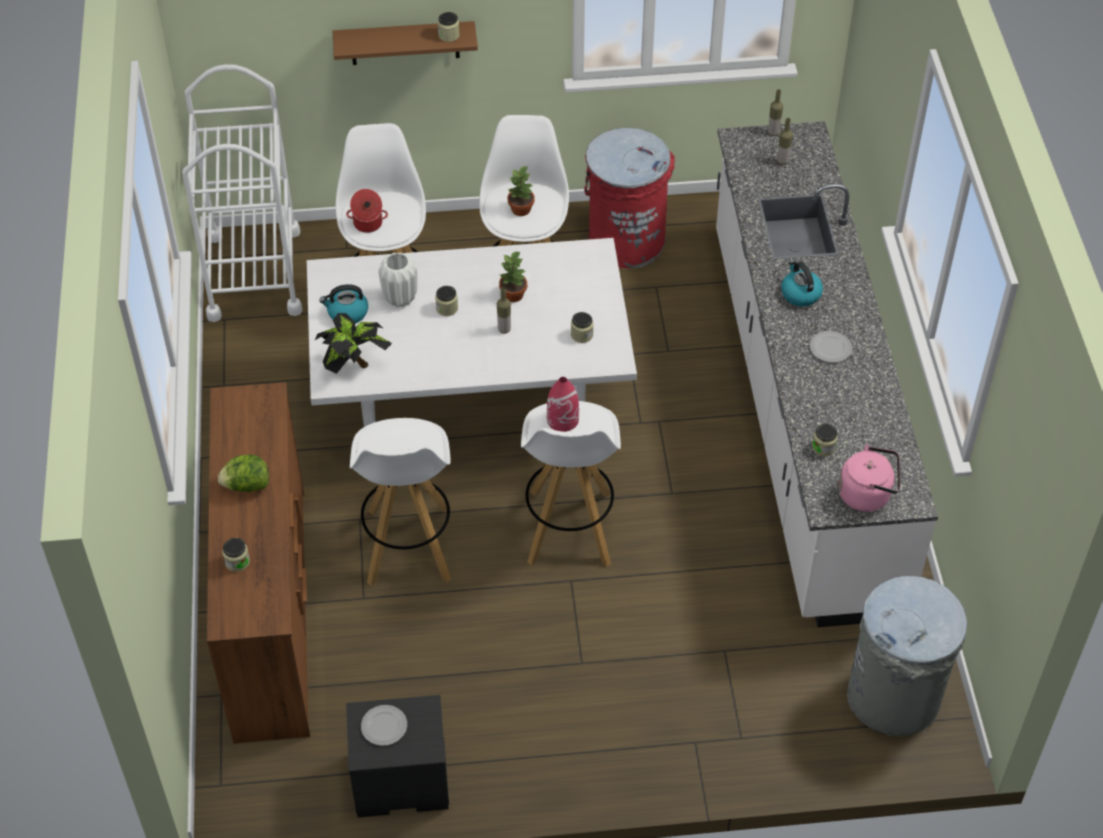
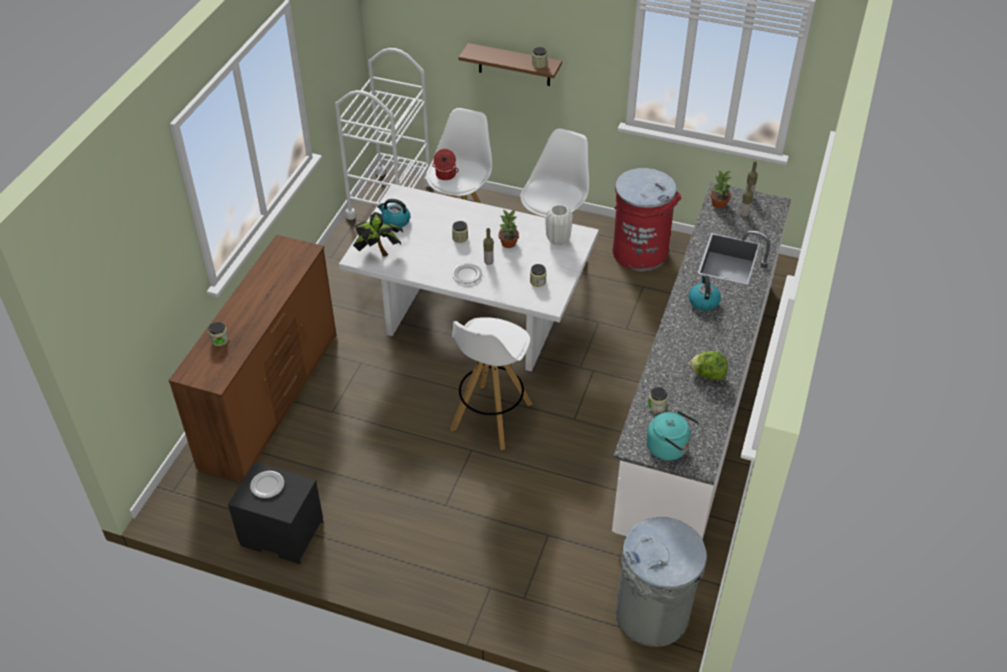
camera: 25 degrees right, 5 degrees down
(247, 485) = (257, 297): lettuce -> lettuce (707, 375)
(400, 299) = (434, 223): white vase -> white vase (558, 240)
(408, 546) = (380, 390): white stool -> none
(521, 209) = (549, 195): potted plant -> potted plant (719, 204)
(563, 419) = (492, 330): red vase -> none
(830, 348) = (703, 343): plate -> plate (467, 275)
(867, 494) = (669, 448): pink kettle -> turquoise kettle

